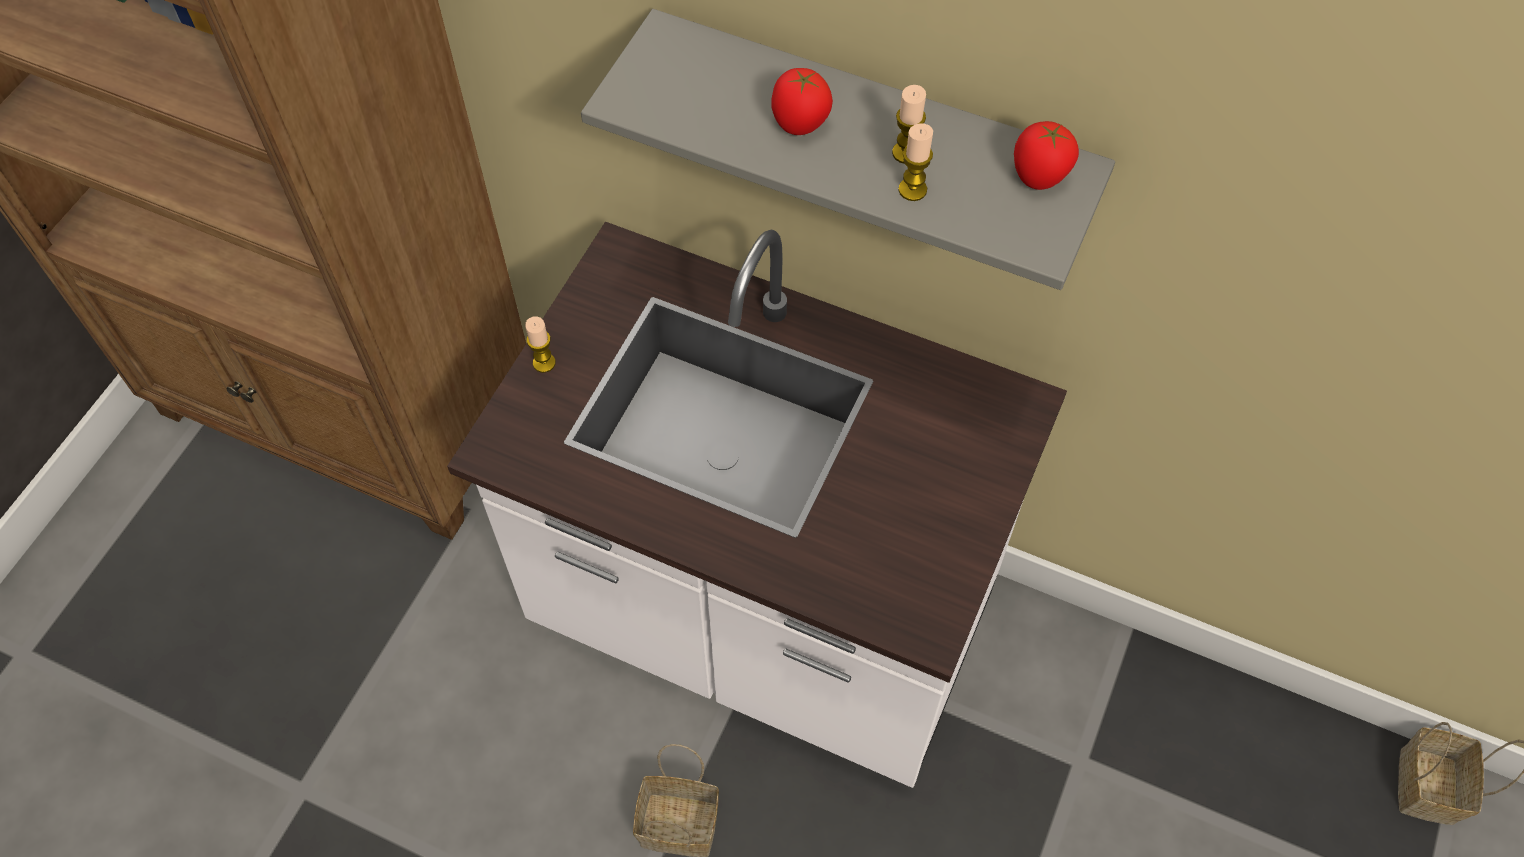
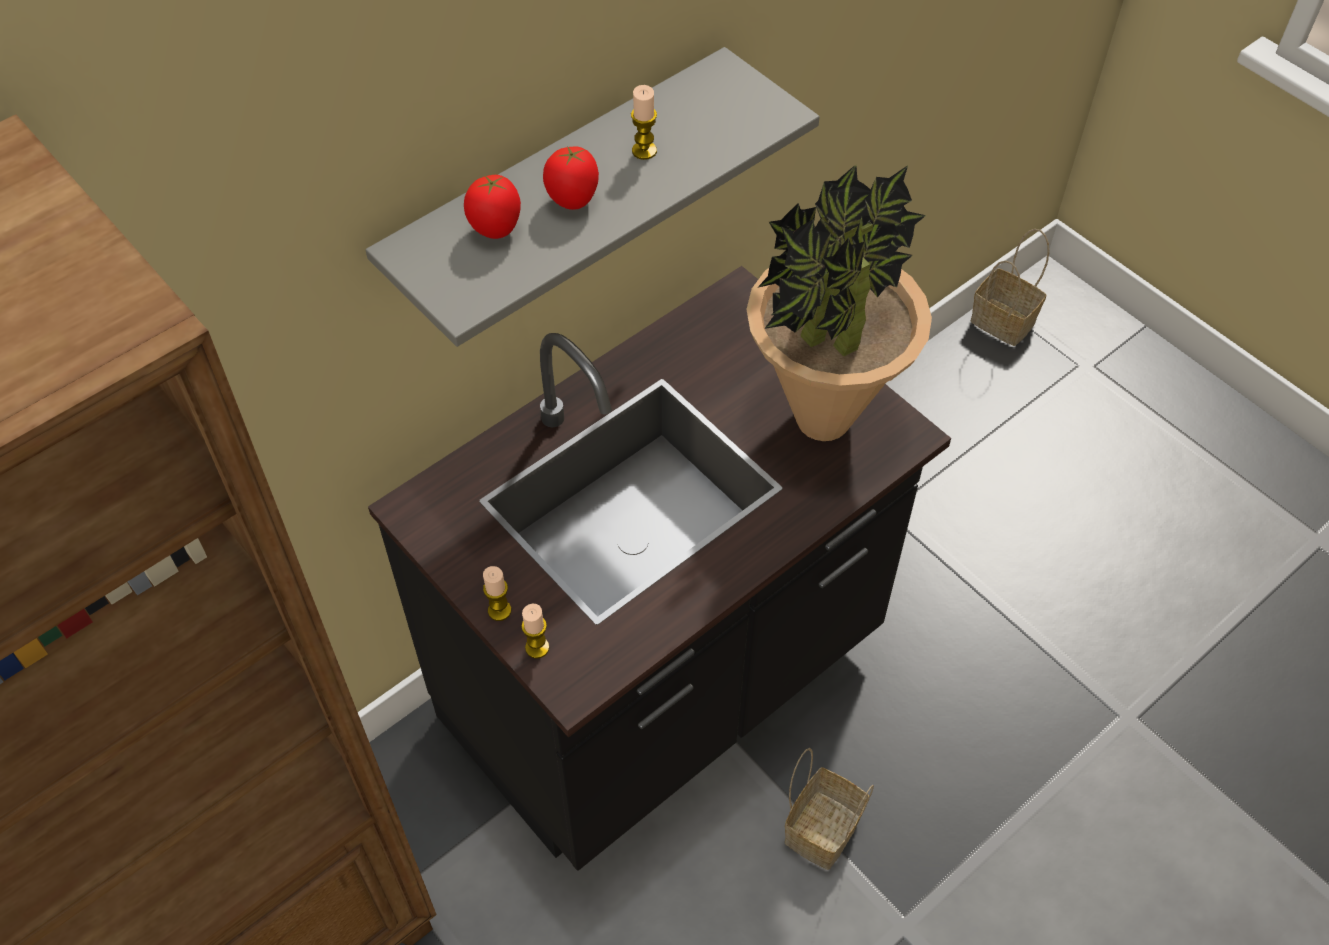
camera: 65 degrees left, 5 degrees down
(762, 619) = (664, 684): white counter -> black counter
(901, 542) = (822, 421): none -> potted plant
(912, 190) = (684, 161): candle -> candle (537, 647)
(1038, 179) = (718, 91): tomato -> tomato (496, 230)

